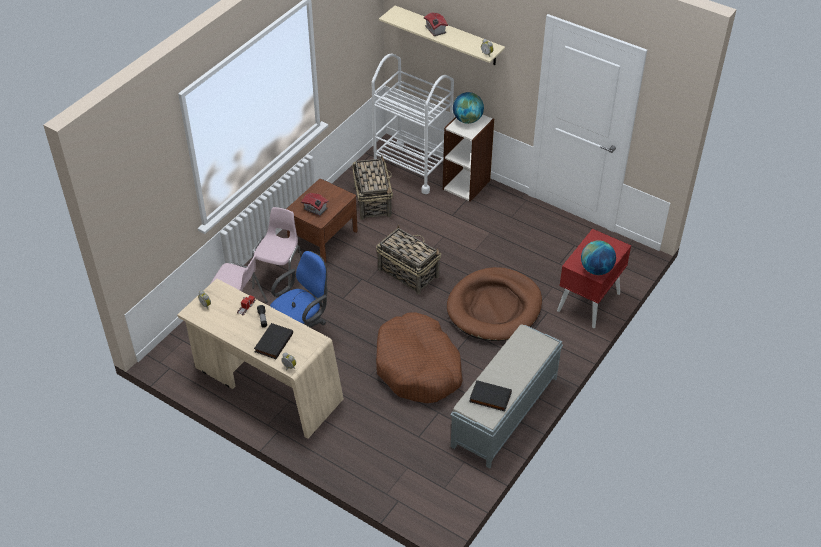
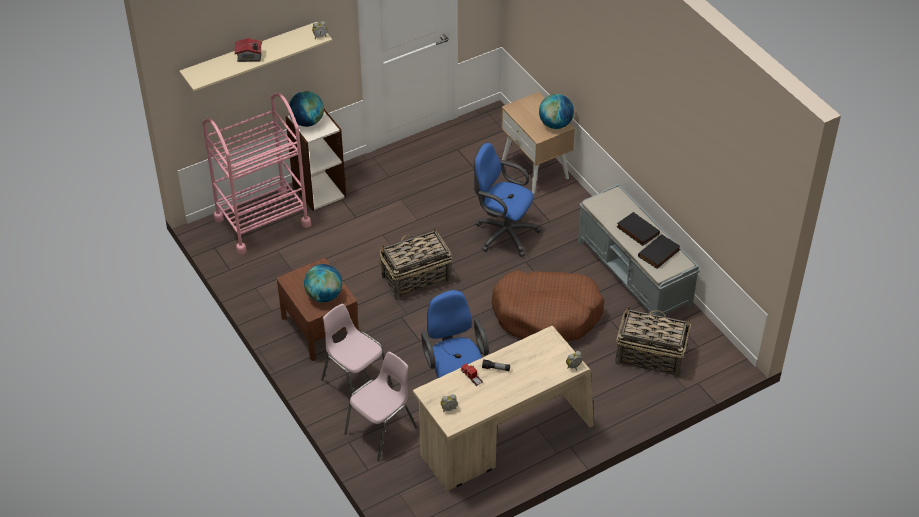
camera: 65 degrees left, 0 degrees up
(273, 342) = (533, 369): black book -> black book (636, 231)
(315, 209) = (324, 296): toy house -> globe
(372, 200) = (290, 270): basket -> basket (649, 356)
(412, 168) = (262, 221): white cart -> pink cart
(494, 307) = (503, 233): brown dog bed -> blue office chair
(588, 302) = (535, 169): red nightstand -> beige nightstand

